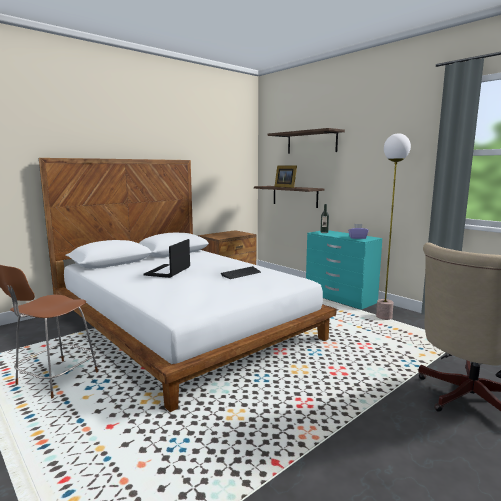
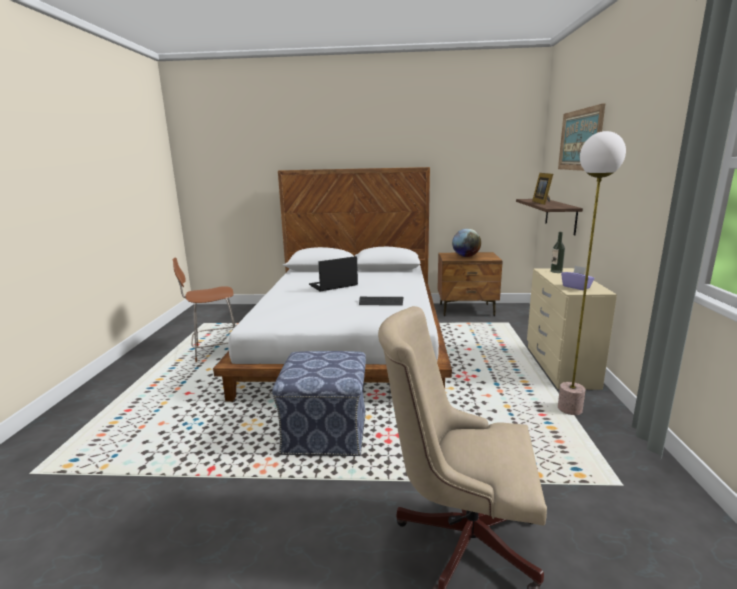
camera: 45 degrees right, 5 degrees up
(226, 235) = (466, 256): none -> globe
(299, 389) = (326, 432): none -> ottoman
(311, 142) = (580, 140): shelf -> picture
(340, 298) = (559, 366): turquoise dresser -> beige dresser

